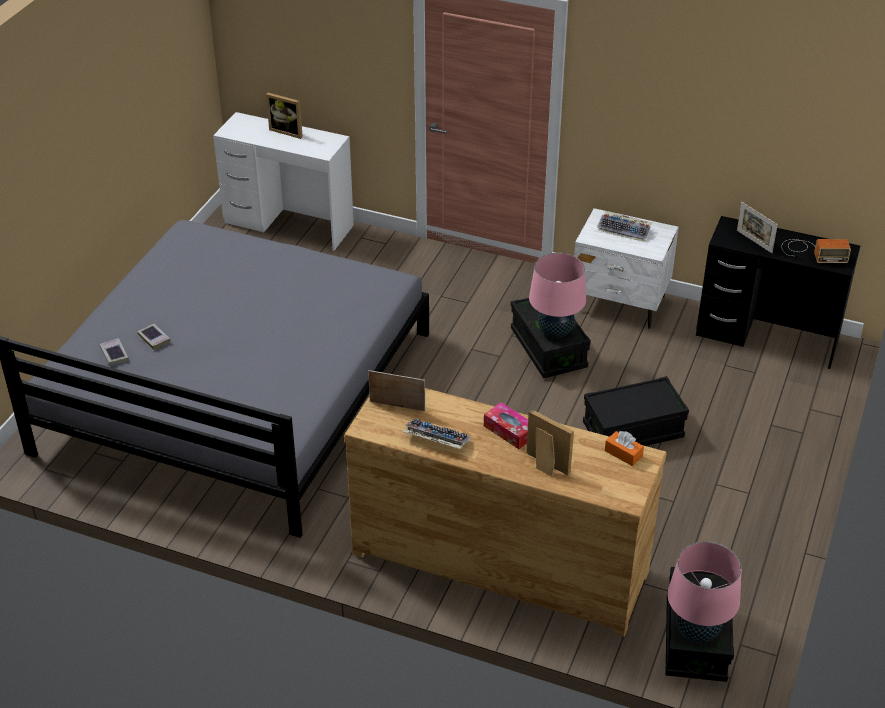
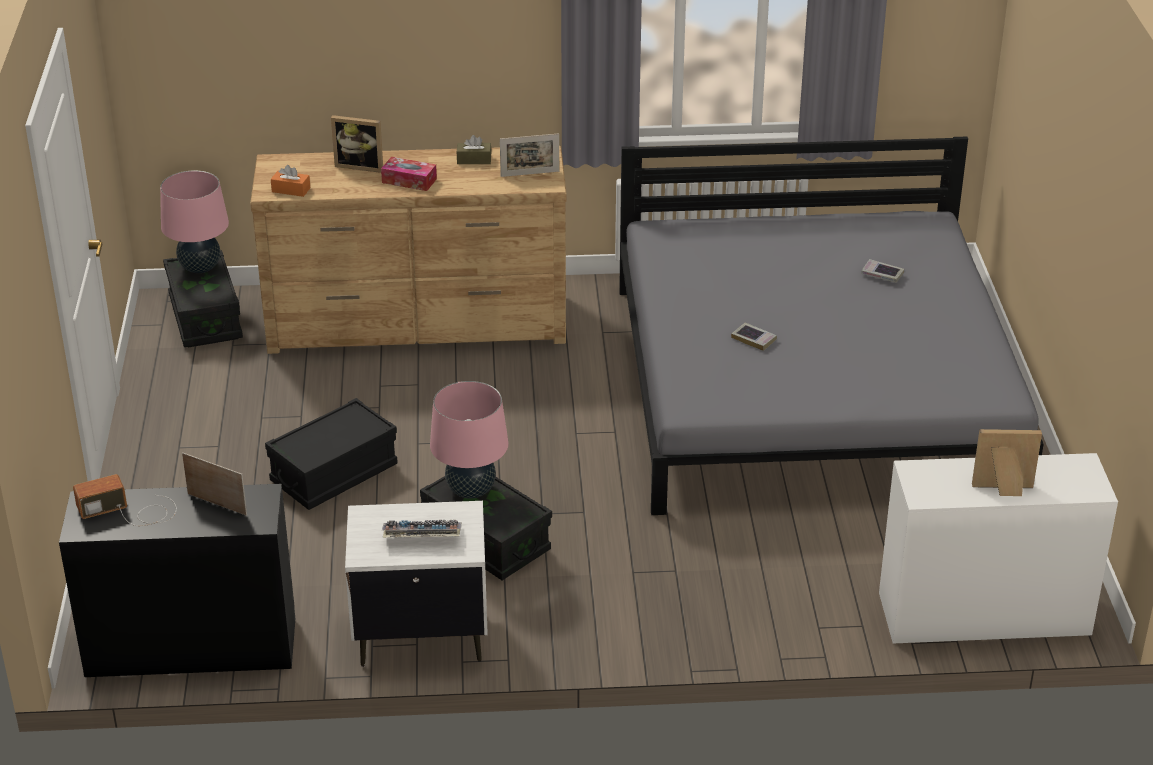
camera: 155 degrees right, 5 degrees down
(114, 354) = (902, 251): book -> book (754, 339)
(435, 439) = (474, 160): keyboard -> brown tissue box

